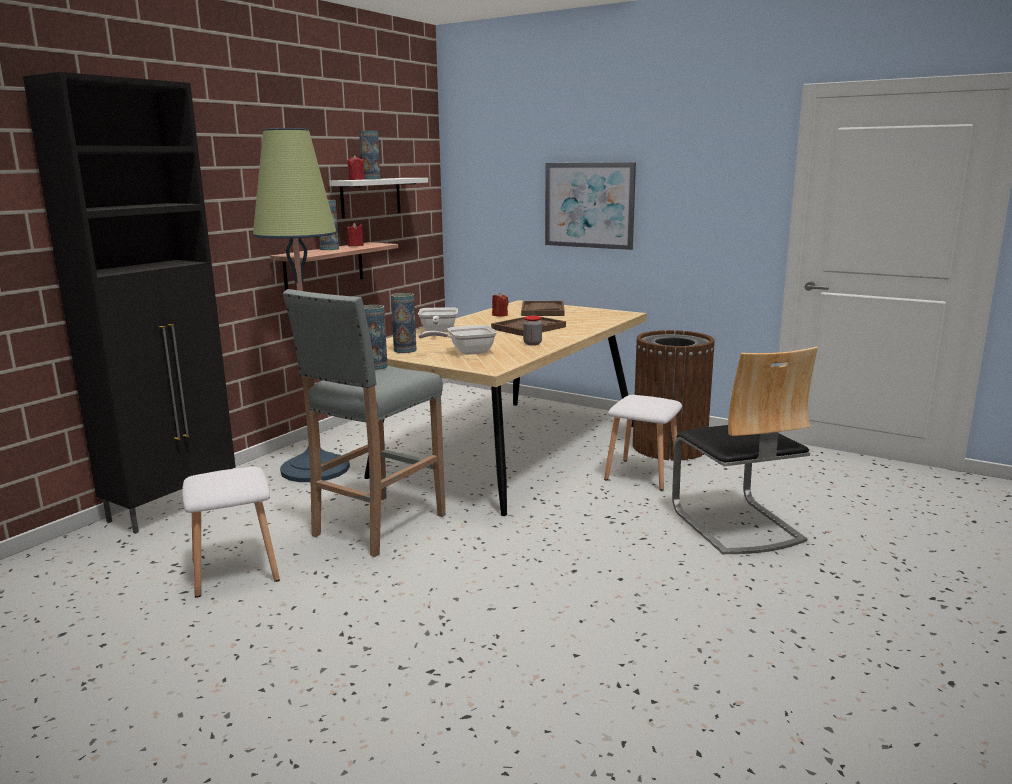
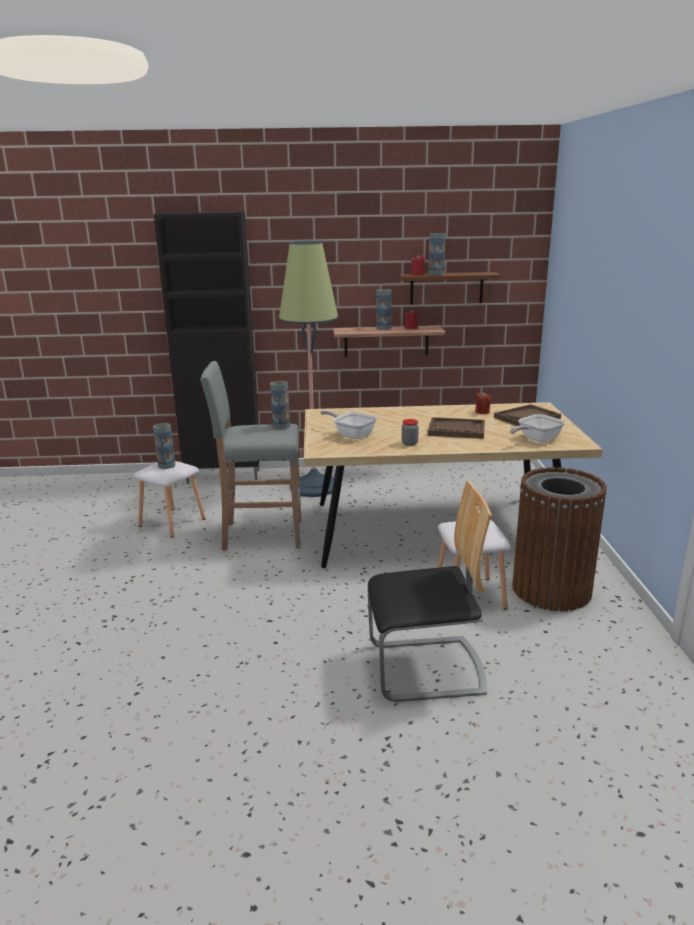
camera: 55 degrees right, 5 degrees up
(370, 197) = (446, 288): white shelf -> brown shelf
(405, 350) = (331, 420): vase -> vase (166, 465)
(438, 331) = (395, 412): frying pan -> frying pan (536, 439)
(589, 205) = (605, 322): picture -> none
(736, 525) = (426, 669): chair -> chair turned 135 degrees counterclockwise

